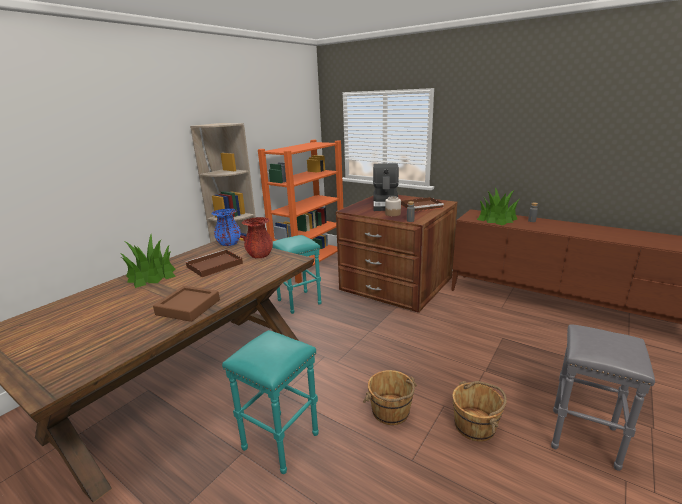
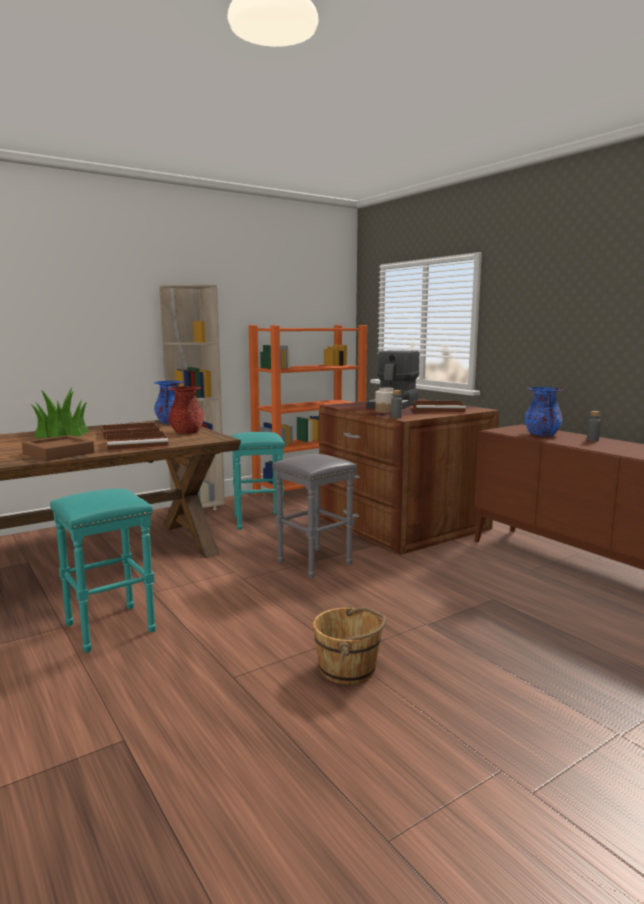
camera: 20 degrees right, 10 degrees down
(241, 279) = (138, 444): none -> brown tray
(391, 411) = (256, 632): brown bucket -> none
(497, 219) = (541, 434): potted plant -> blue vase
(585, 439) = (492, 717): grey stool -> grey stool (314, 563)

